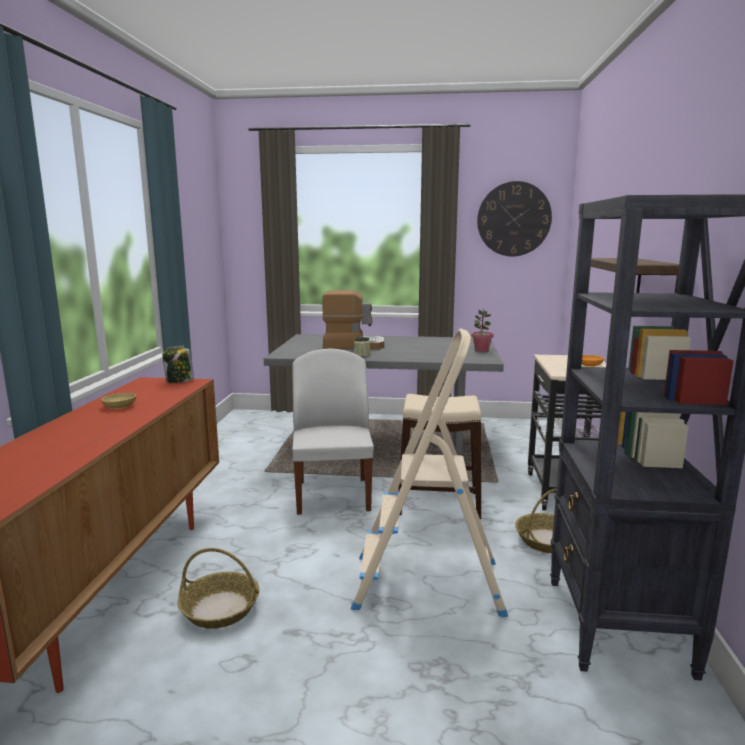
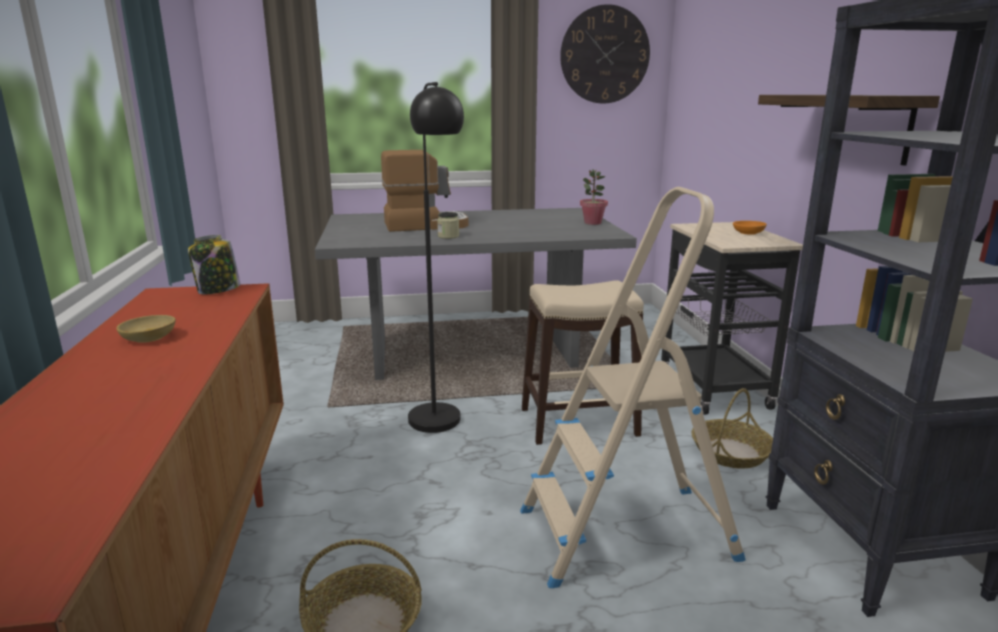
camera: 15 degrees left, 5 degrees up
(333, 494) = (439, 428): white chair -> black floor lamp

